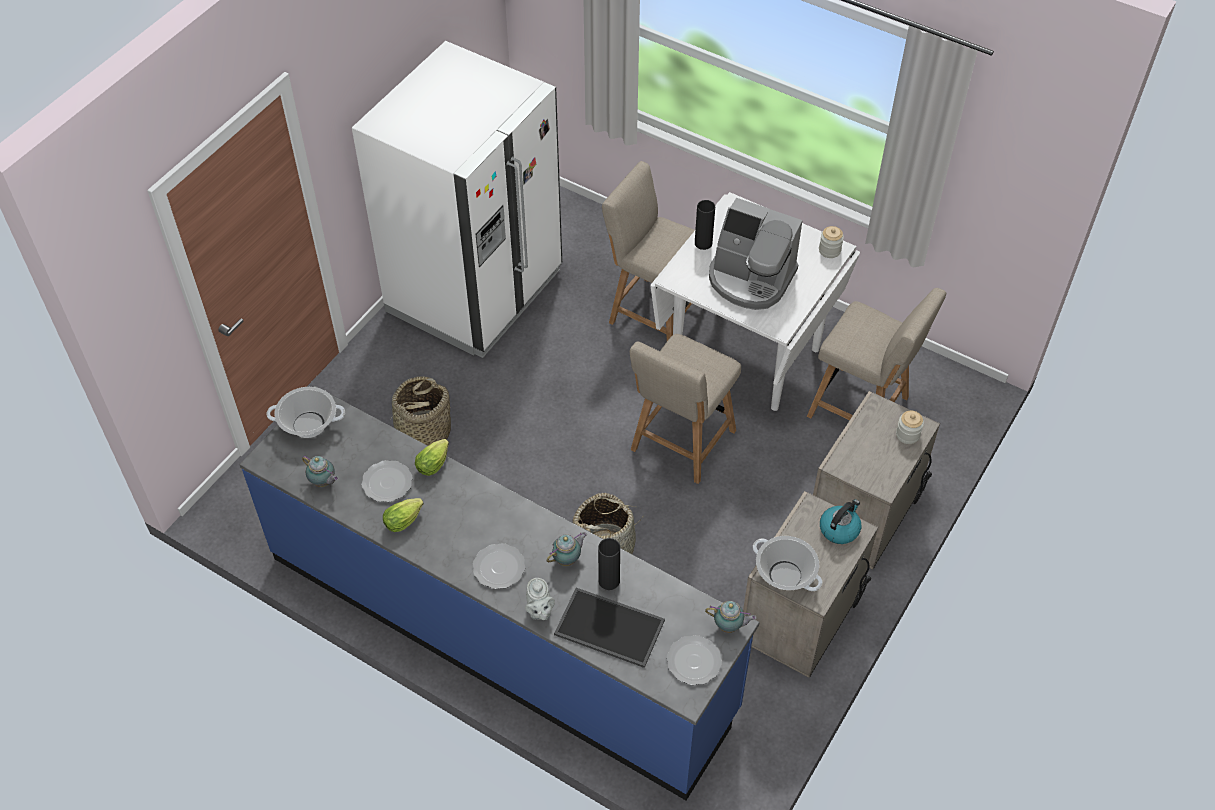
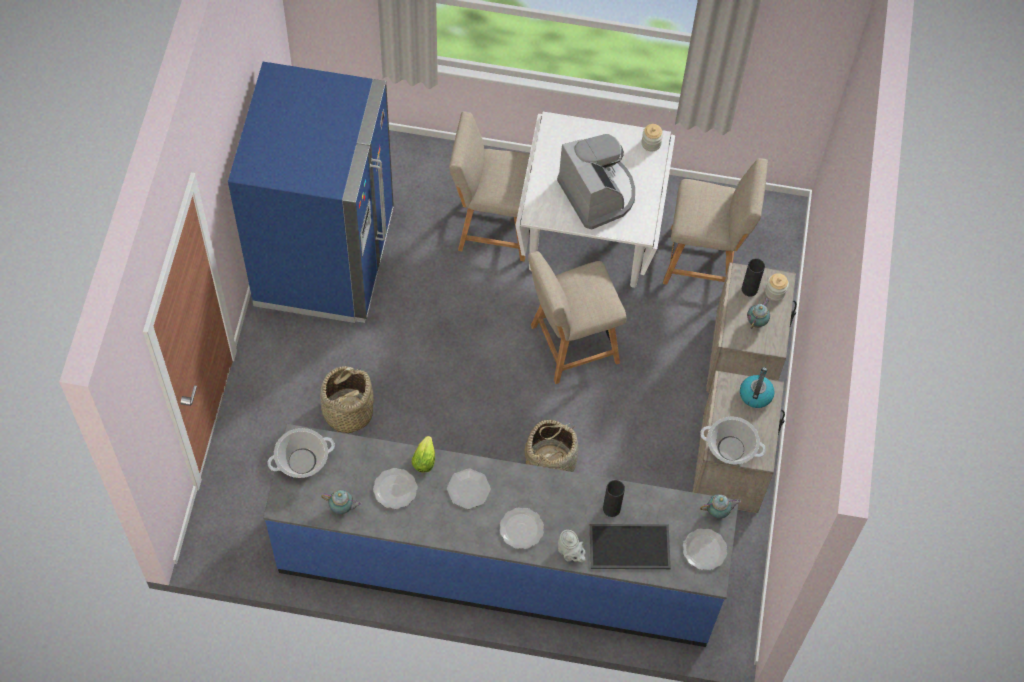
camera: 25 degrees left, 10 degrees up
(405, 520) = (426, 516): lettuce -> none
(463, 508) = (468, 489): none -> plate
(475, 291) = (325, 259): white fridge -> blue fridge
(568, 559) = (571, 502): teapot -> teapot (757, 321)
(680, 444) = (570, 345): beige chair -> beige chair turned 60 degrees clockwise
(703, 243) = (543, 171): black vase -> black vase (749, 289)
(750, 279) = (598, 193): coffee machine -> coffee machine turned 120 degrees counterclockwise

